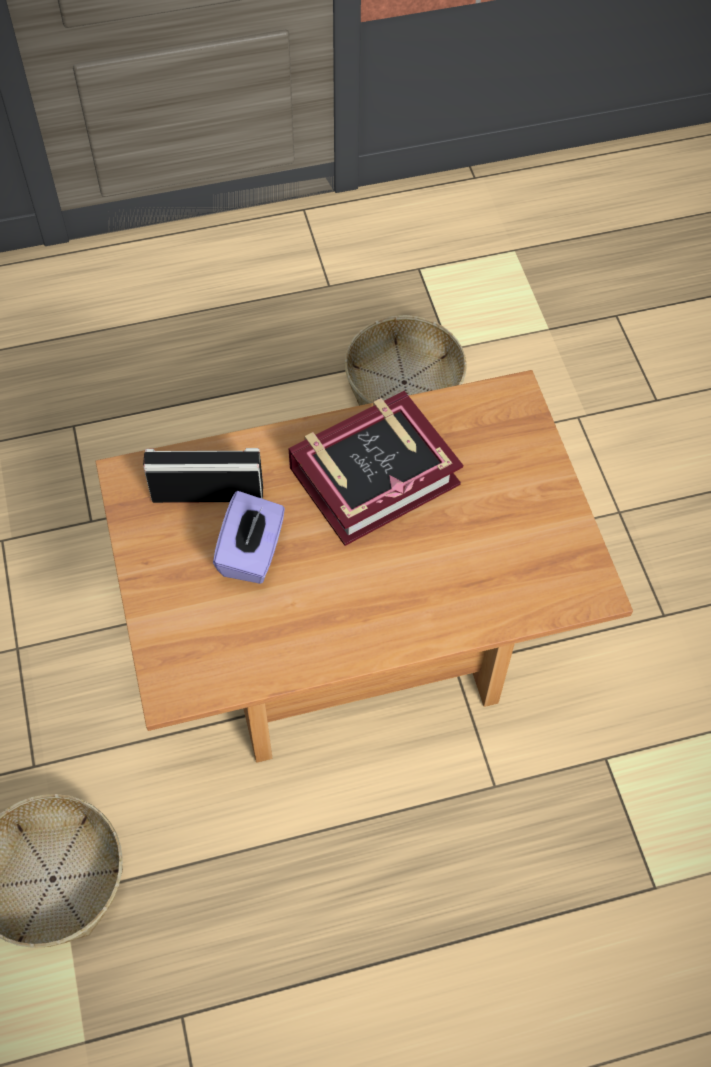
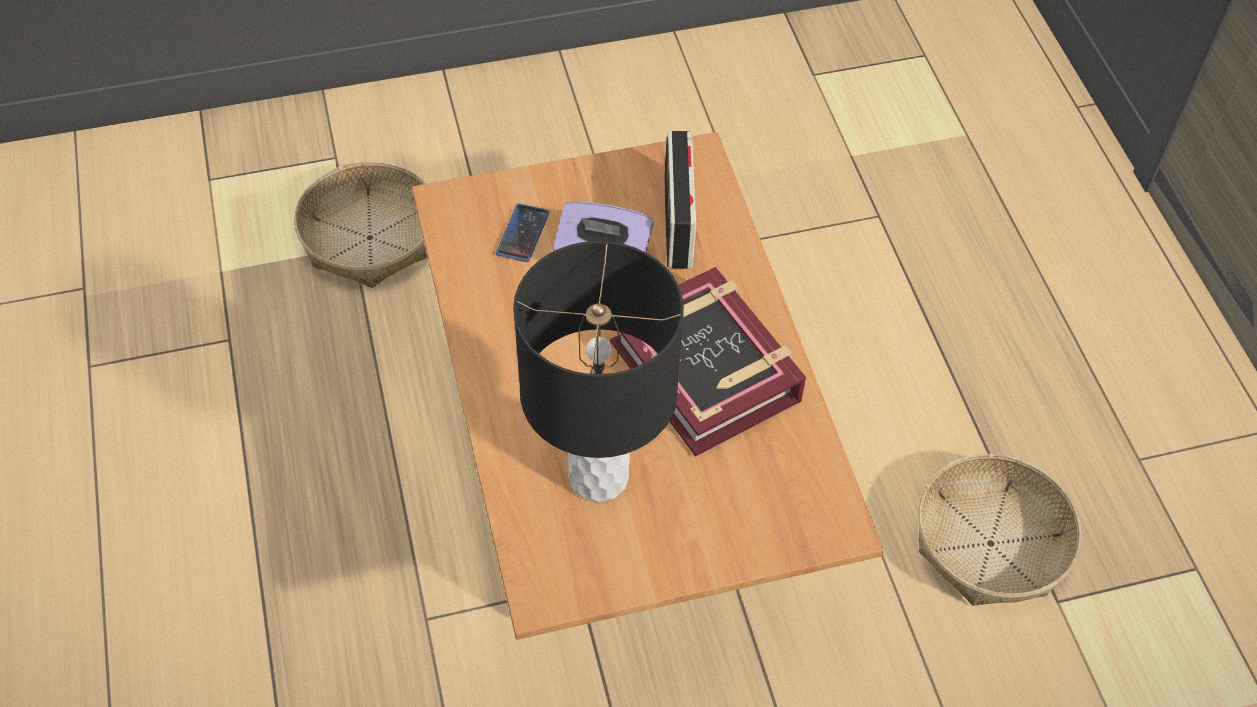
camera: 90 degrees right, 5 degrees down
(216, 620) = (523, 233): none -> phone
(484, 553) = (598, 477): none -> black table lamp

